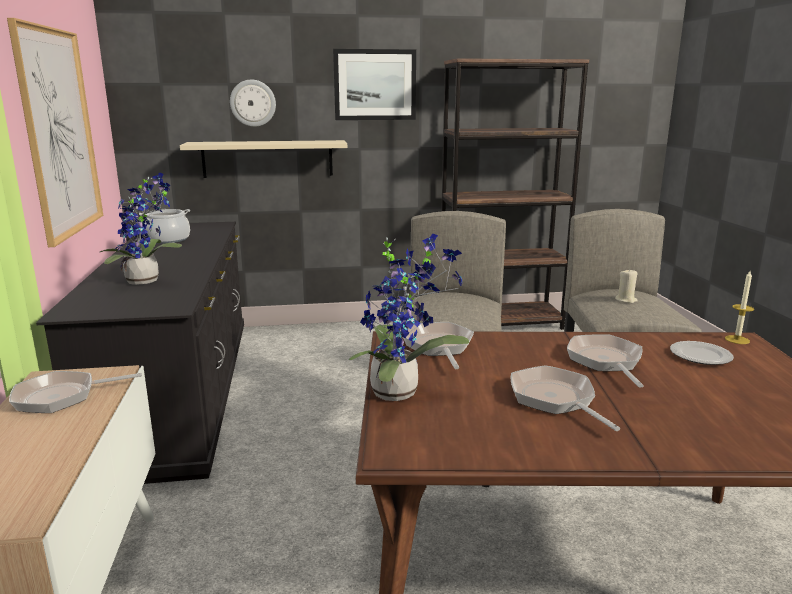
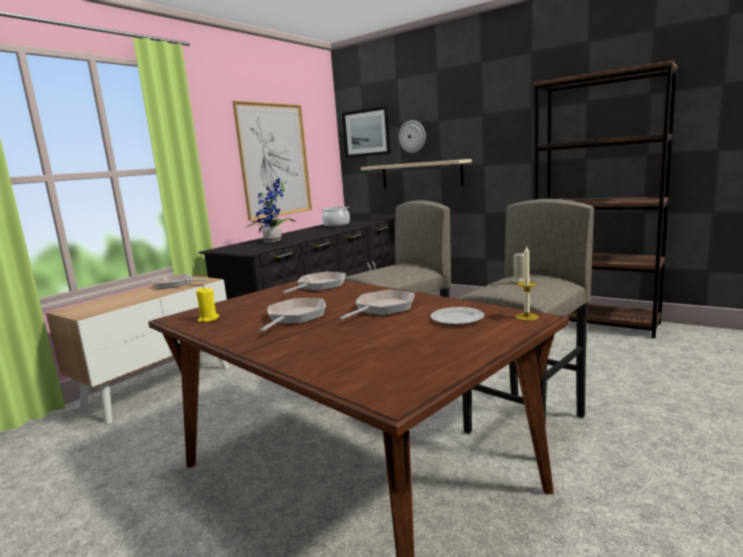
camera: 45 degrees right, 5 degrees down
(375, 85) = (494, 113): picture -> picture (367, 132)
(400, 391) = (245, 299): potted plant -> none
(454, 438) = (208, 319): none -> yellow candle

